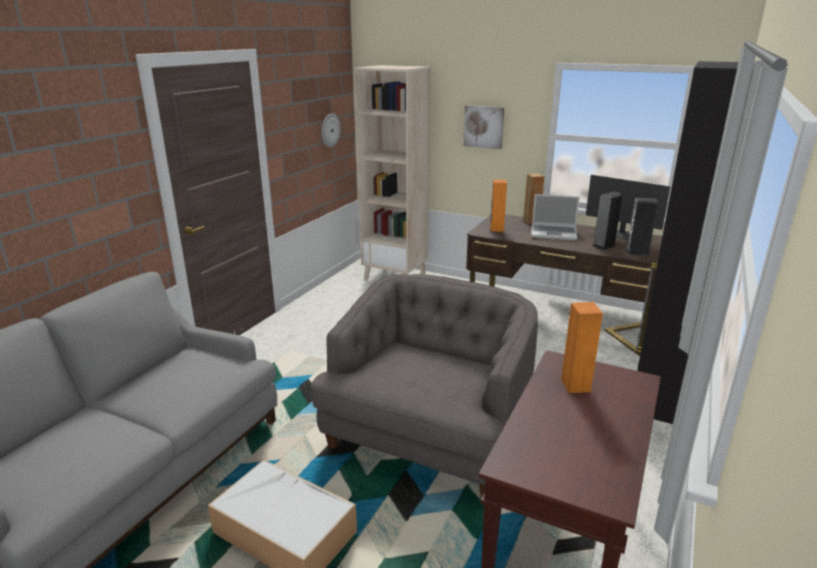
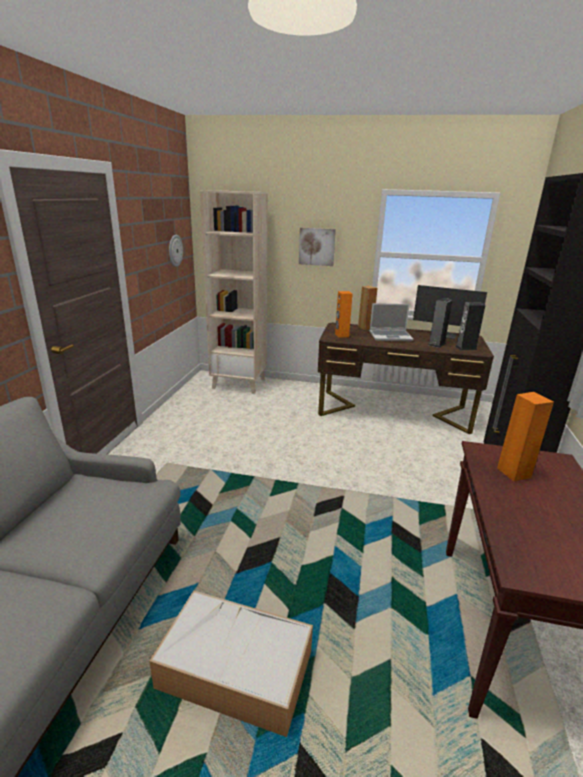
camera: 15 degrees left, 0 degrees up
(428, 435) = (334, 531): grey armchair -> none

